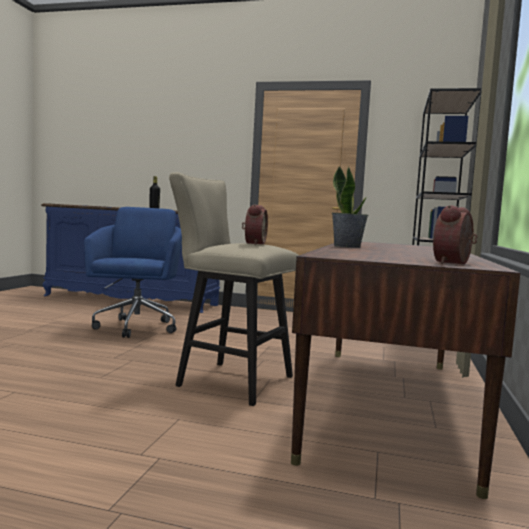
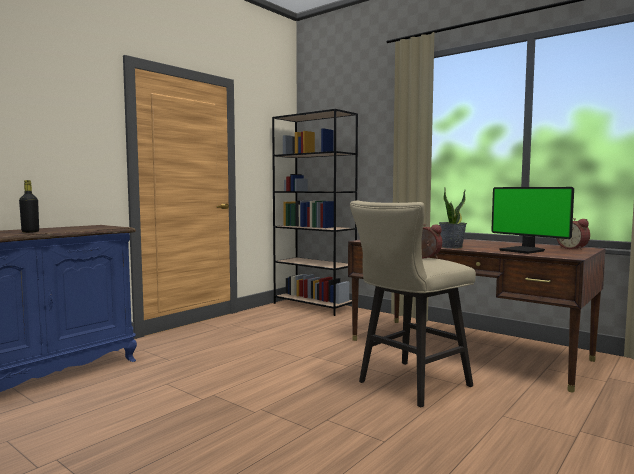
camera: 65 degrees left, 0 degrees up
(135, 329) = (180, 405): blue office chair -> none
(365, 253) = (523, 250): none -> monitor

